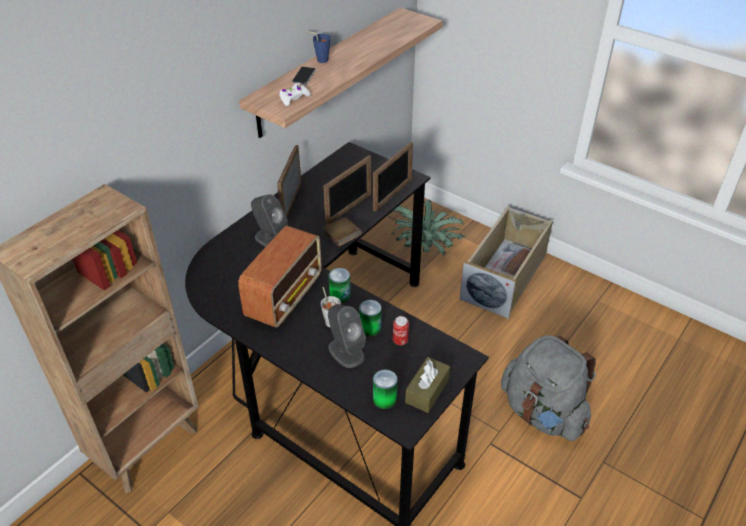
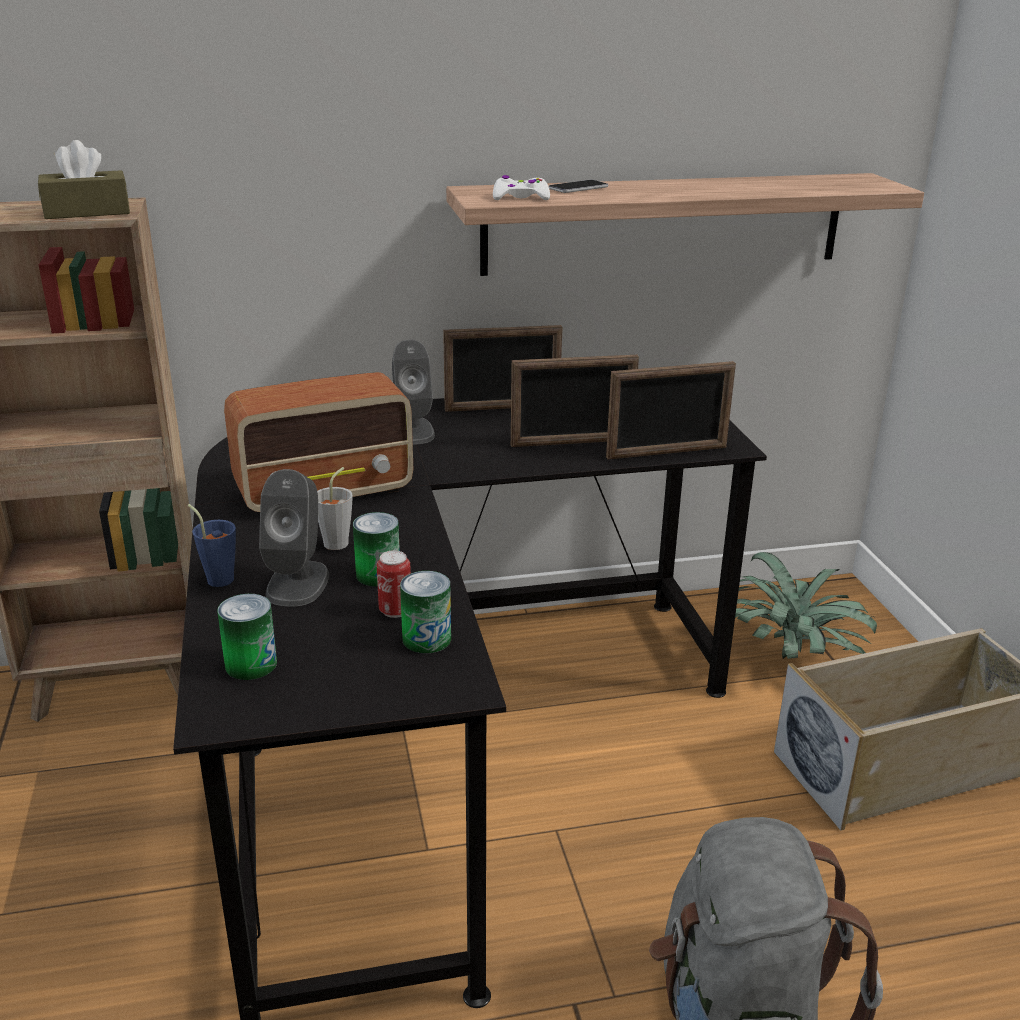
camera: 40 degrees right, 15 degrees down
(291, 201) = (502, 408): picture frame -> picture frame turned 150 degrees counterclockwise
(320, 60) = (634, 183): blue cup -> blue cup (217, 577)
(340, 295) = (400, 521): can -> can (426, 639)
(342, 239) = (507, 468): brown book -> none
(427, 391) = (328, 691): brown tissue box -> brown tissue box (87, 212)

